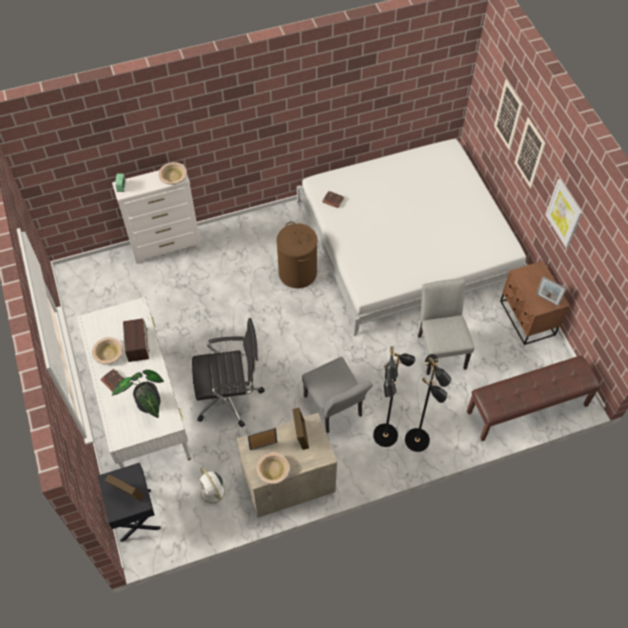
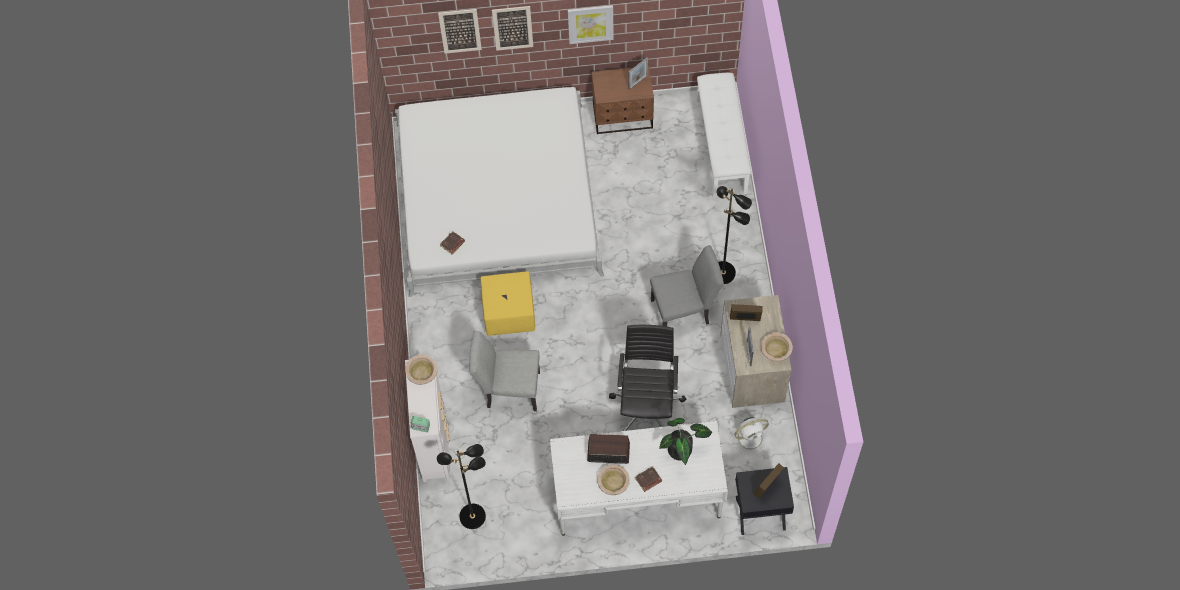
camera: 75 degrees left, 5 degrees up
(298, 273) = (509, 313): brown laundry basket -> yellow ottoman
(418, 440) = (734, 246): black floor lamp -> black floor lamp (472, 515)
(440, 348) = (637, 201): grey chair -> grey chair (508, 389)
(527, 409) = (722, 146): brown bench -> white bench

